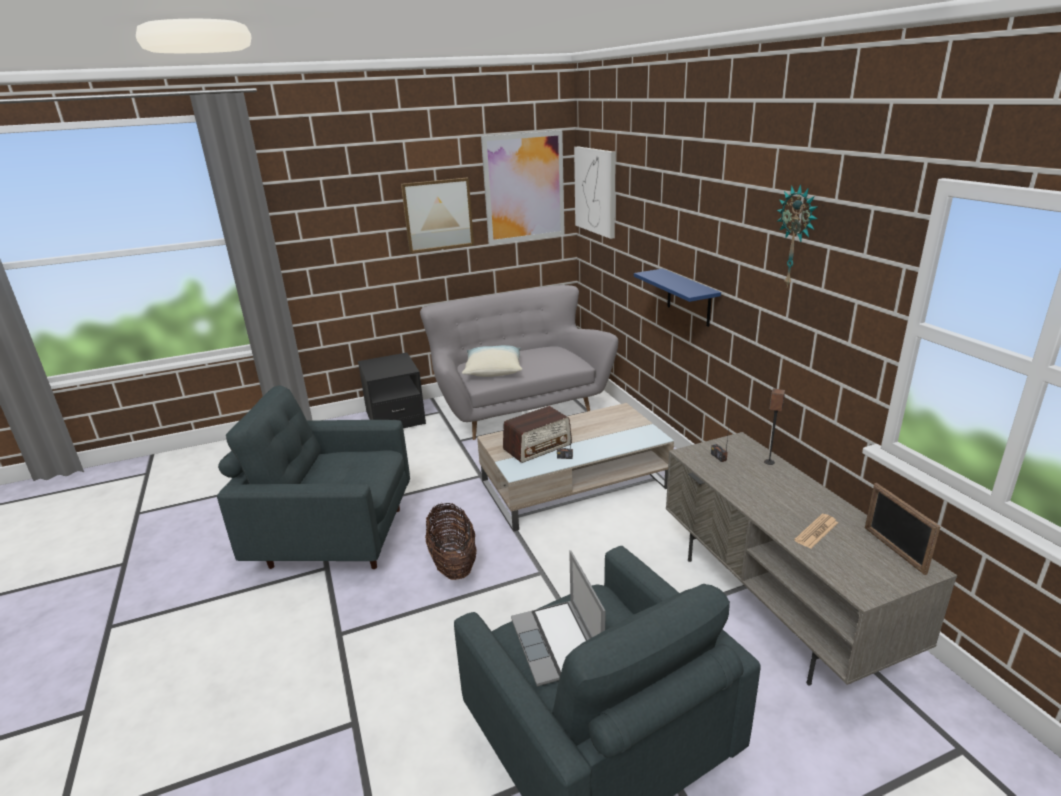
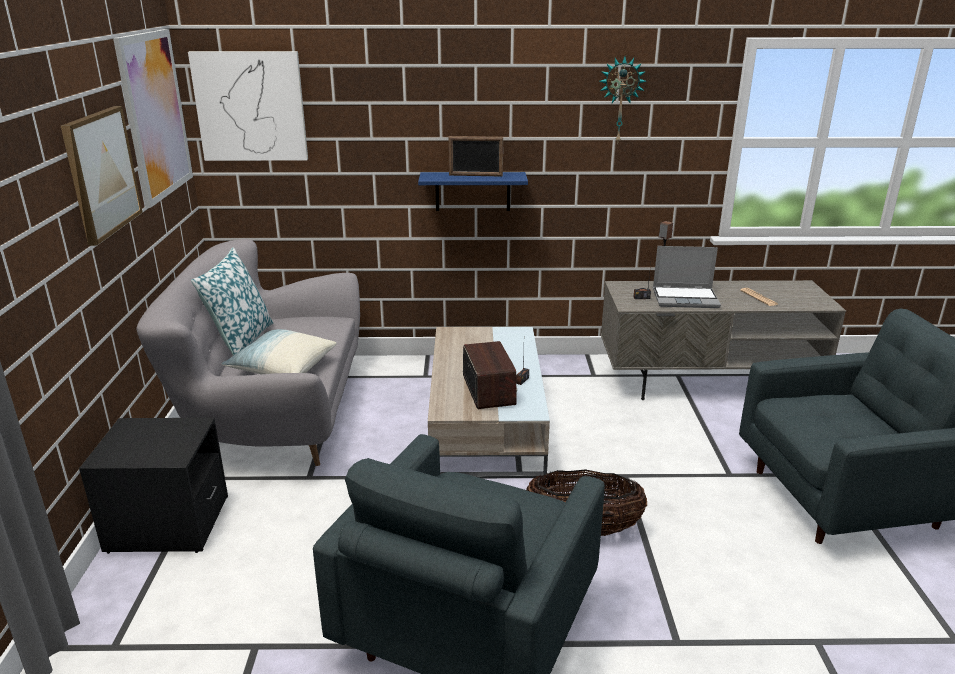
camera: 70 degrees left, 0 degrees up
(521, 350) = (241, 341): none -> pillow
(558, 644) = (843, 430): laptop -> laptop (686, 298)
(893, 550) = (784, 285): picture frame -> picture frame (475, 175)

